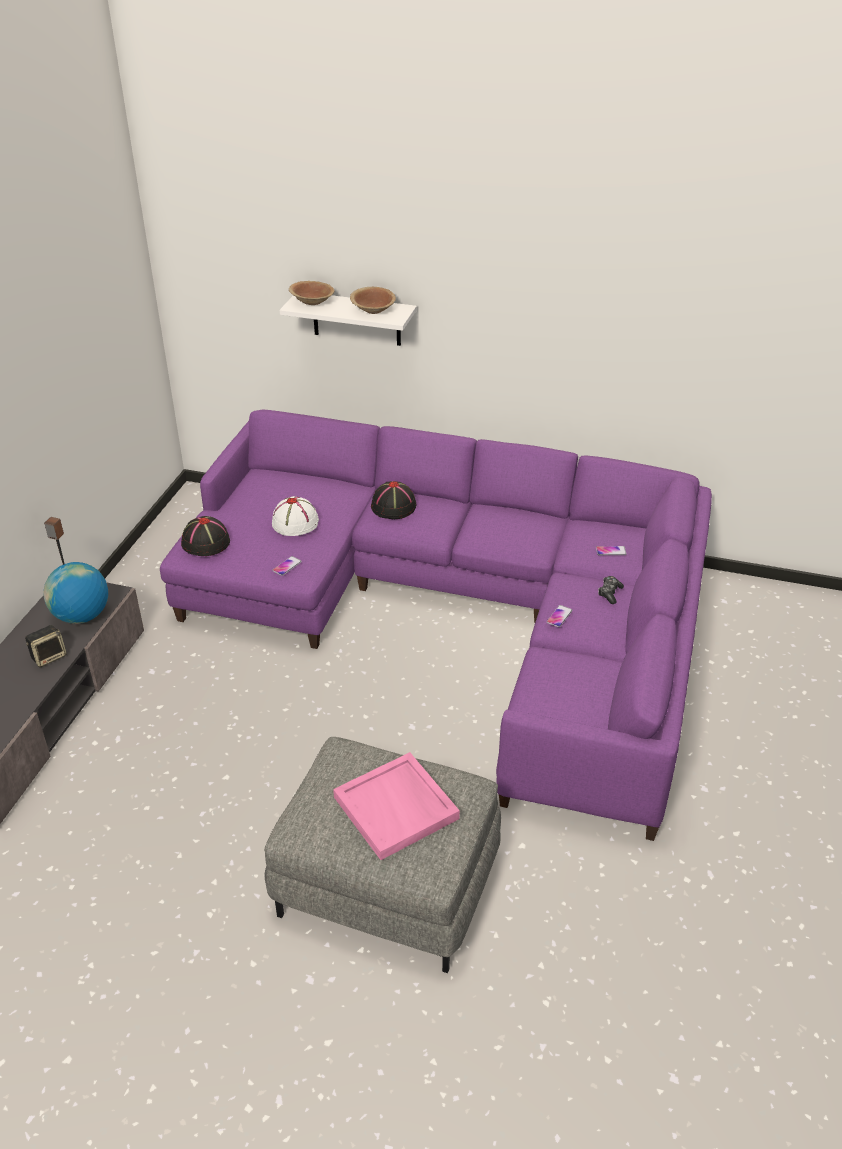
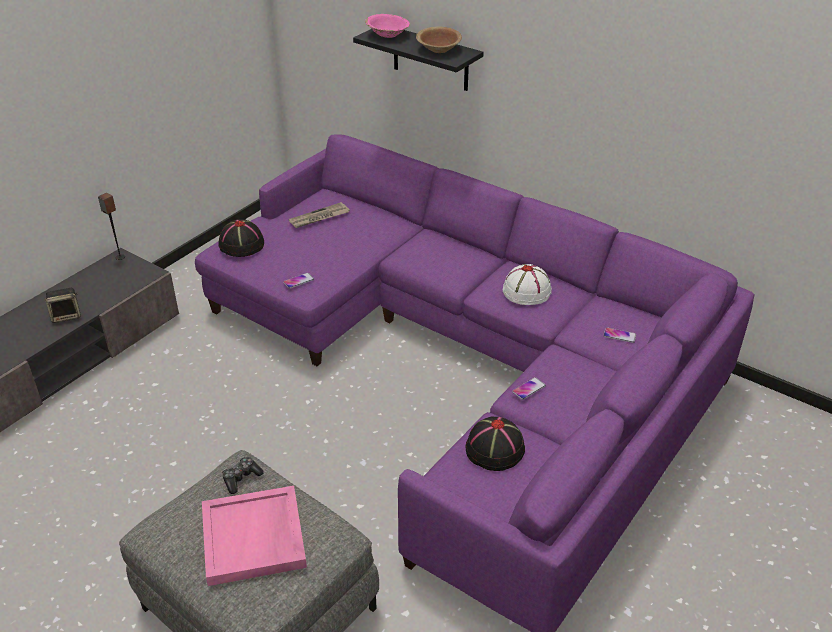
camera: 20 degrees right, 0 degrees up
(82, 616) = (113, 287): globe -> none
(270, 499) = (319, 217): none -> newspaper
(295, 522) = (328, 243): white hat -> white hat (527, 291)
(312, 302) = (387, 35): brown bowl -> pink bowl
(356, 319) = (430, 58): white shelf -> black shelf
(393, 507) = (427, 247): black hat -> black hat (494, 449)
(609, 593) = (594, 378): game controller -> game controller (241, 478)

